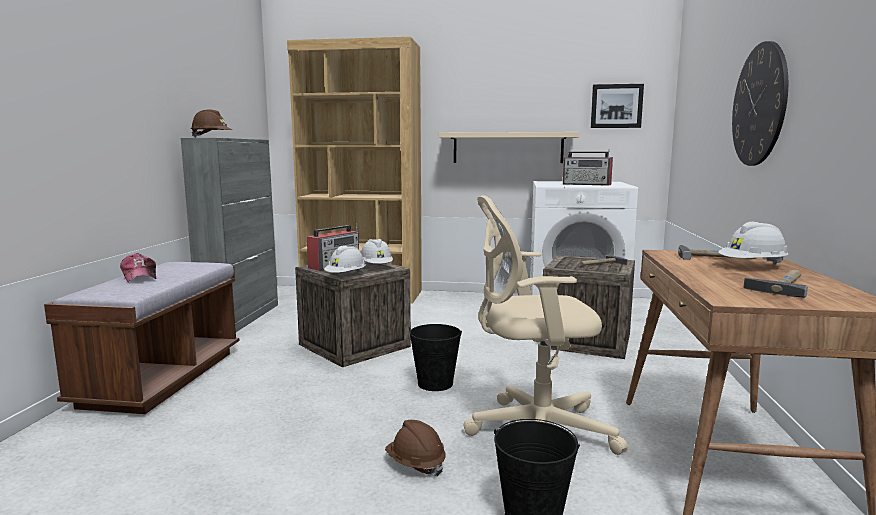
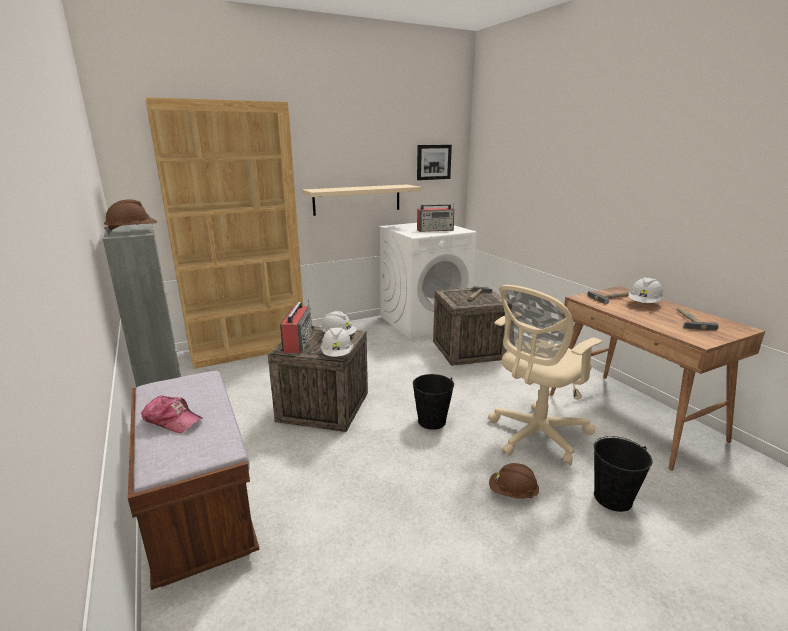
camera: 35 degrees left, 10 degrees up
(759, 105) = (590, 186): wall clock -> none

